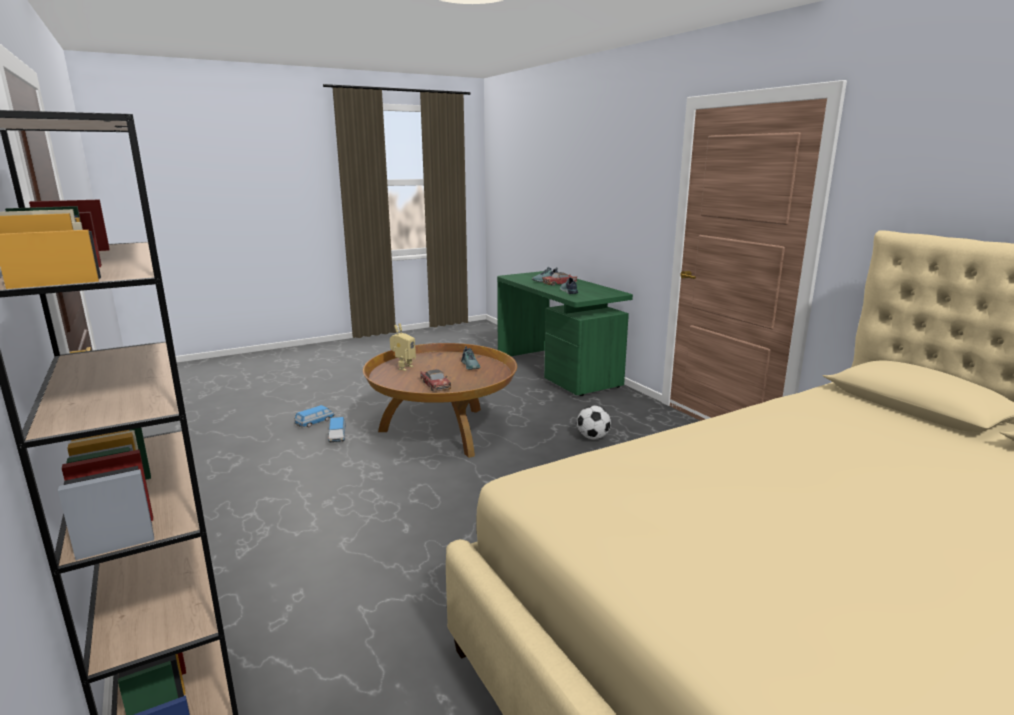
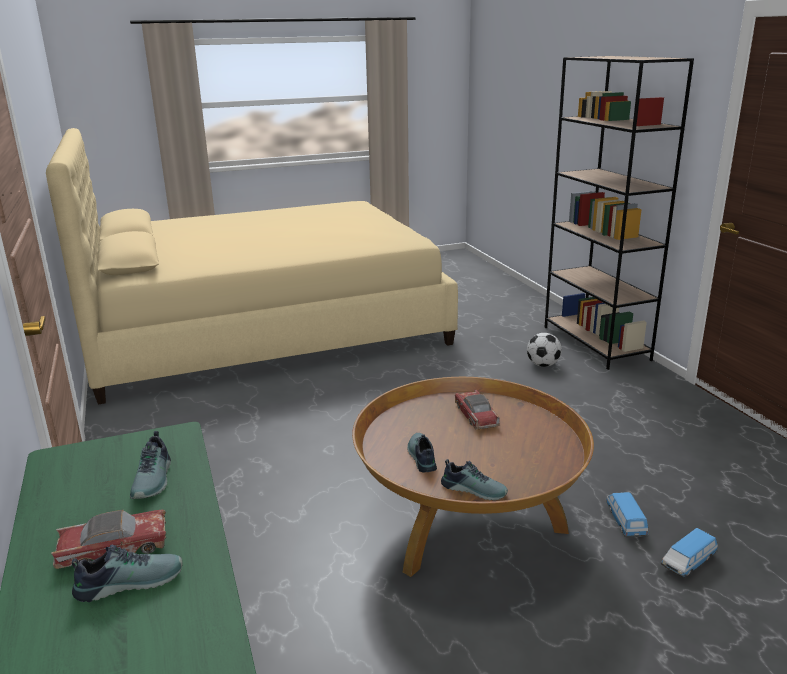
camera: 170 degrees left, 5 degrees up
(403, 367) = (533, 460): toy robot -> none
(440, 357) = (474, 489): none -> shoe
(593, 437) = (261, 489): football -> football (543, 365)

